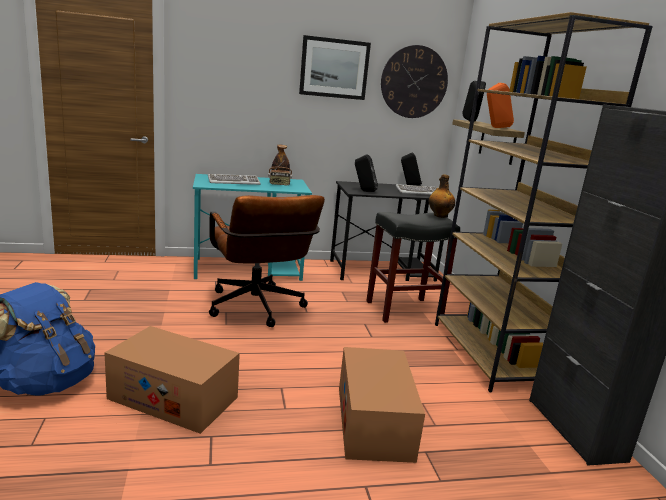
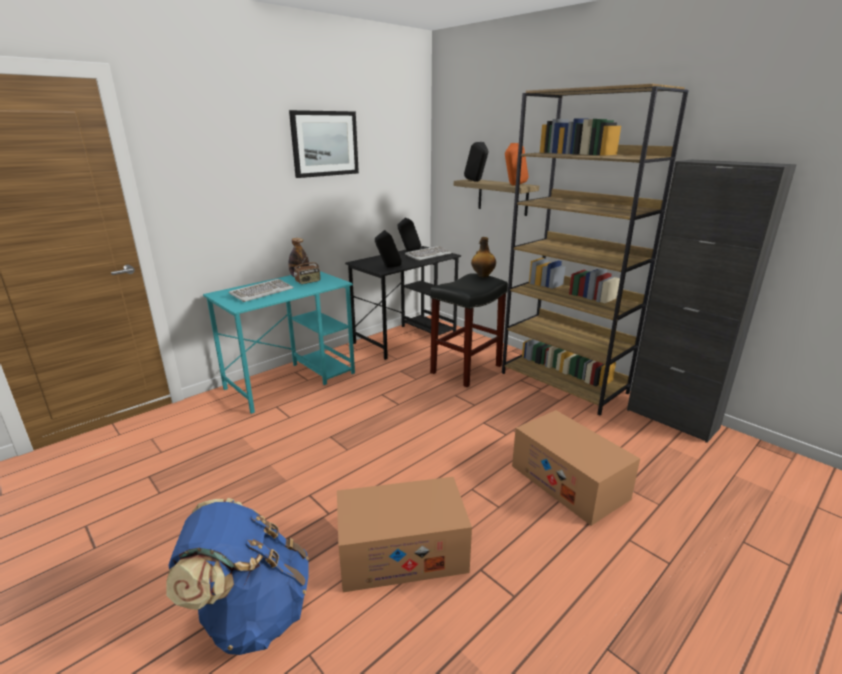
camera: 30 degrees left, 5 degrees up
(257, 310) = (355, 421): brown office chair -> none
(414, 82) = (396, 147): wall clock -> none

